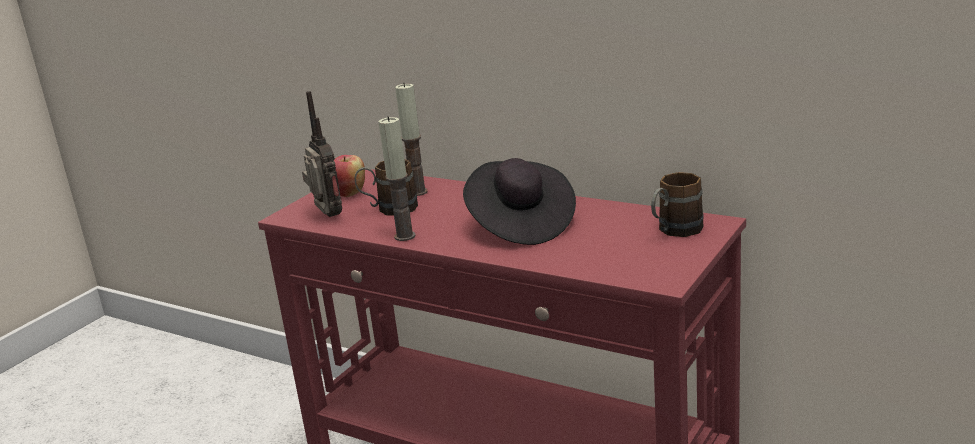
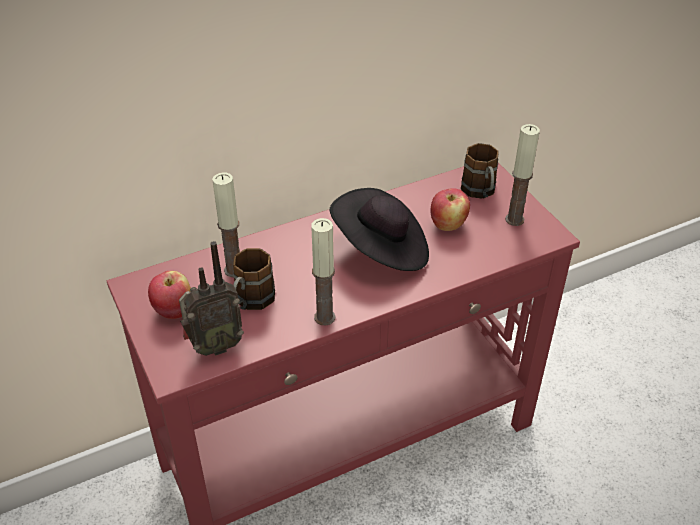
camera: 60 degrees left, 20 degrees up
(327, 217) = (214, 346): radio -> radio turned 150 degrees clockwise
(599, 235) = (448, 225): none -> apple
(659, 258) = (514, 219): none -> candle

